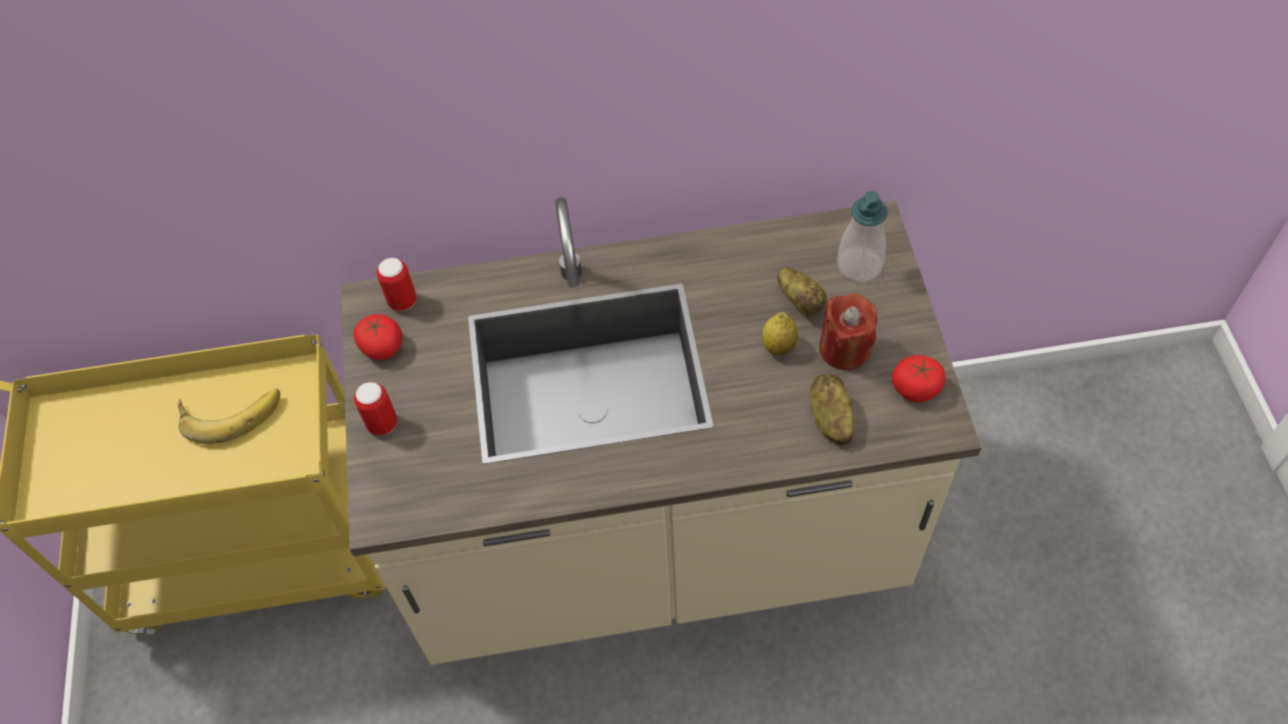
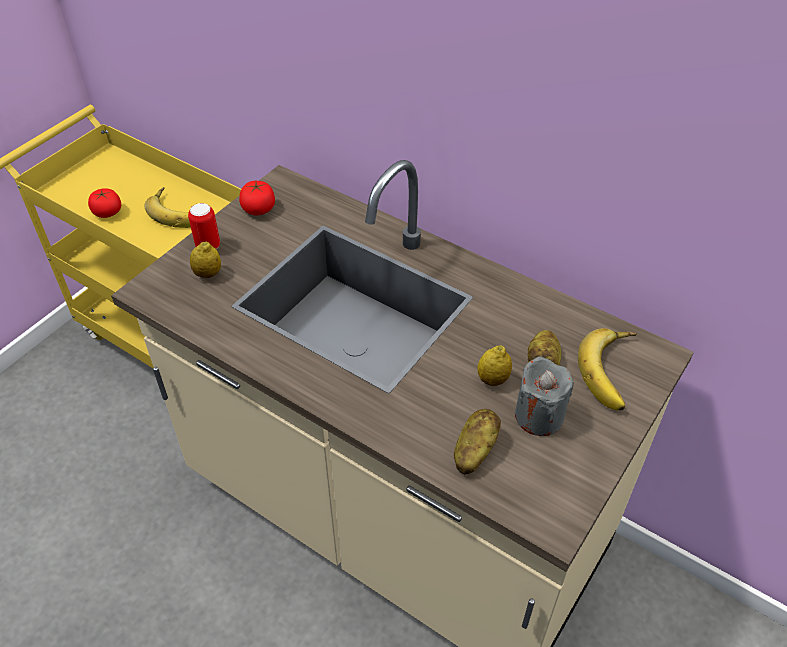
camera: 40 degrees right, 10 degrees down
(402, 301) = (298, 194): can -> none
(419, 451) = (208, 274): none -> lemon
(844, 349) = (539, 416): red candle -> grey candle
(859, 265) = (614, 372): soap dispenser -> banana
(916, 388) = (563, 482): tomato -> tomato (107, 212)

